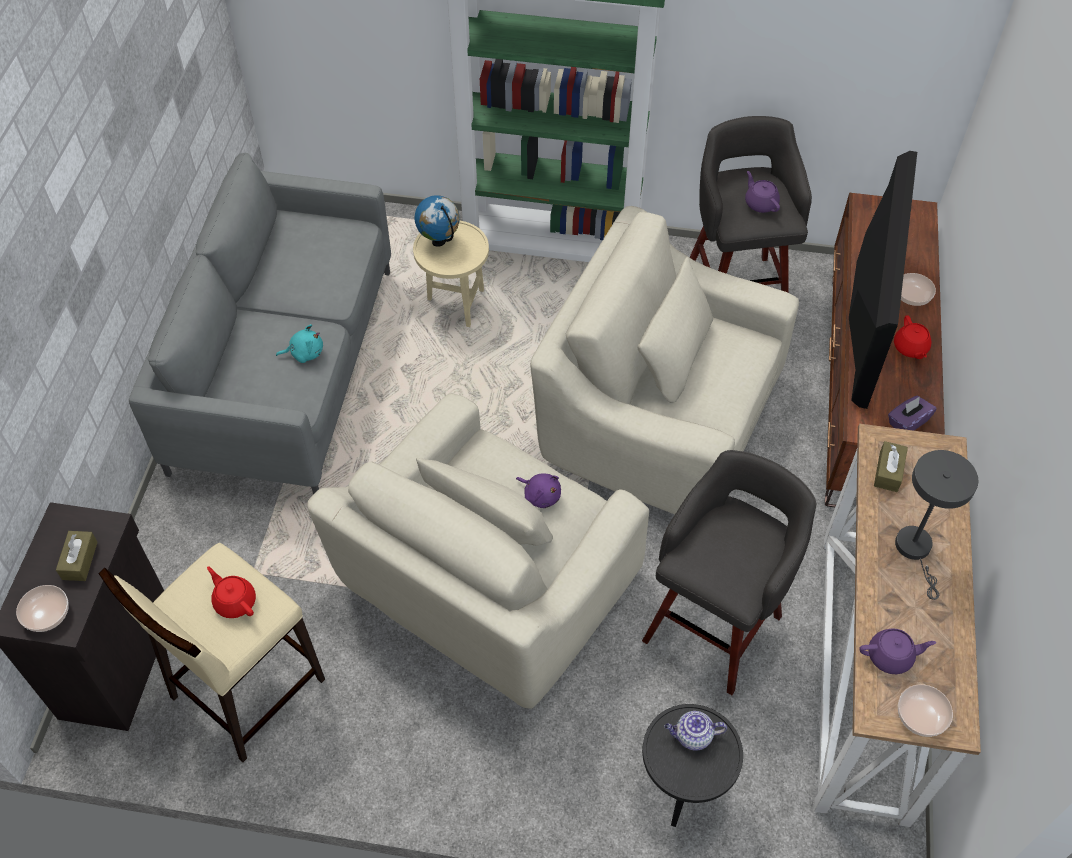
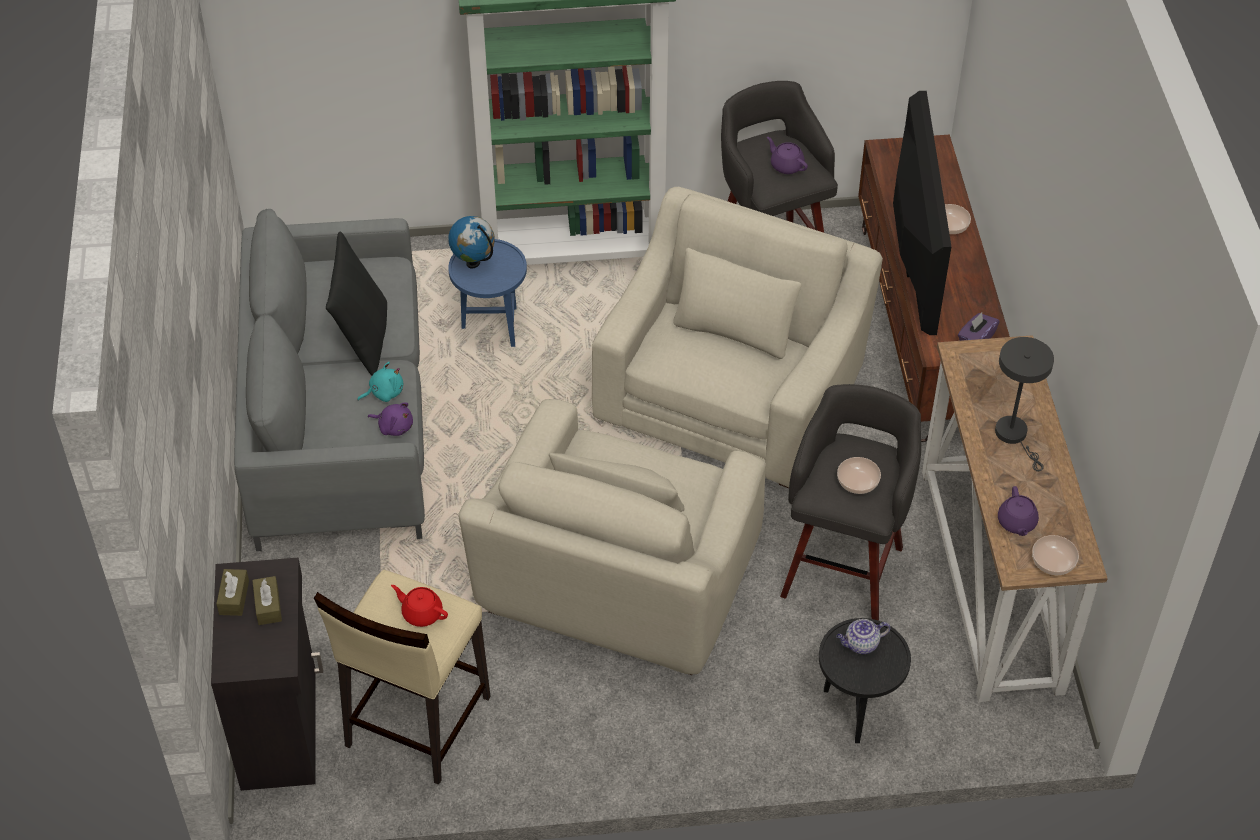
camera: 15 degrees left, 5 degrees down
(46, 615) = (258, 656): bowl -> bowl (858, 482)
(306, 294) = (363, 338): none -> black pillow
(455, 304) = (492, 327): beige side table -> blue side table
(540, 495) = (660, 473): purple plush toy -> purple plush toy (394, 426)
(658, 415) = (732, 393): beige armchair -> beige armchair turned 105 degrees clockwise
(888, 472) = (974, 377): brown tissue box -> brown tissue box (234, 597)
(891, 656) = (1016, 523): purple teapot -> purple teapot turned 105 degrees clockwise
(910, 348) = (961, 273): red teapot -> none

